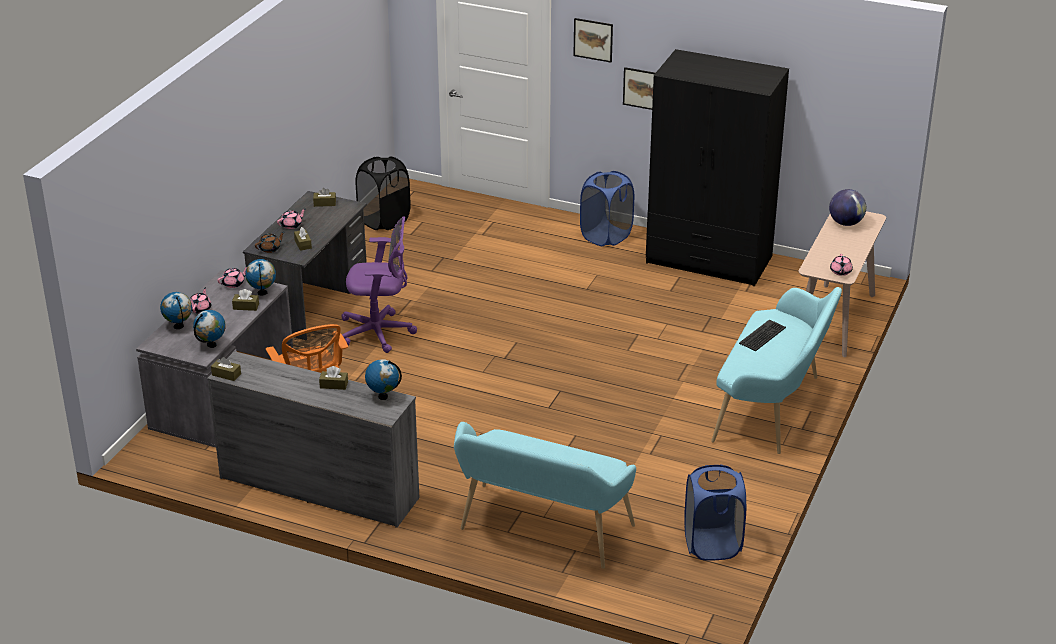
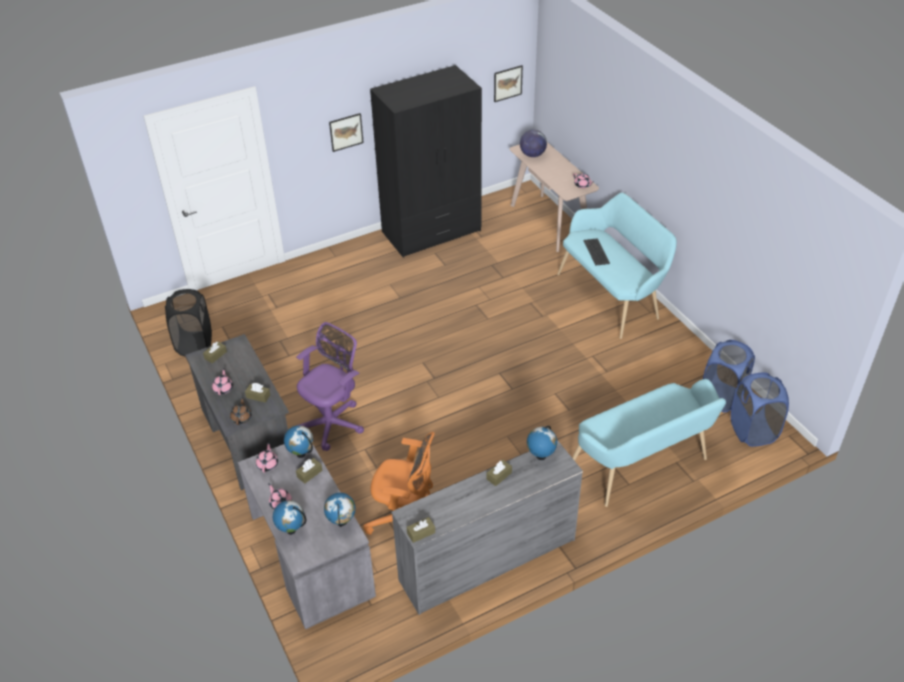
camera: 50 degrees left, 10 degrees up
(593, 39) = (299, 111): picture -> picture (507, 83)
(606, 236) = (351, 256): blue laundry basket -> blue laundry basket (753, 431)

